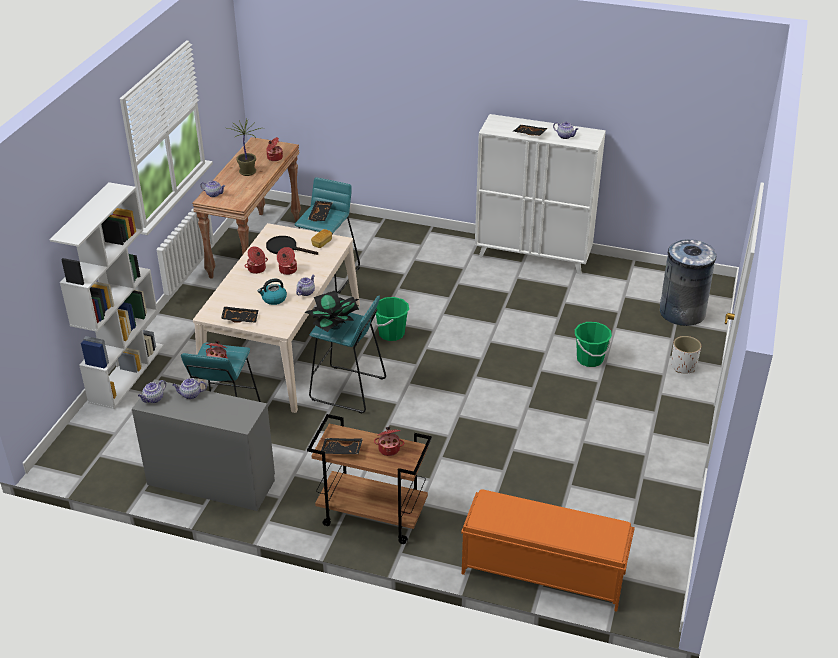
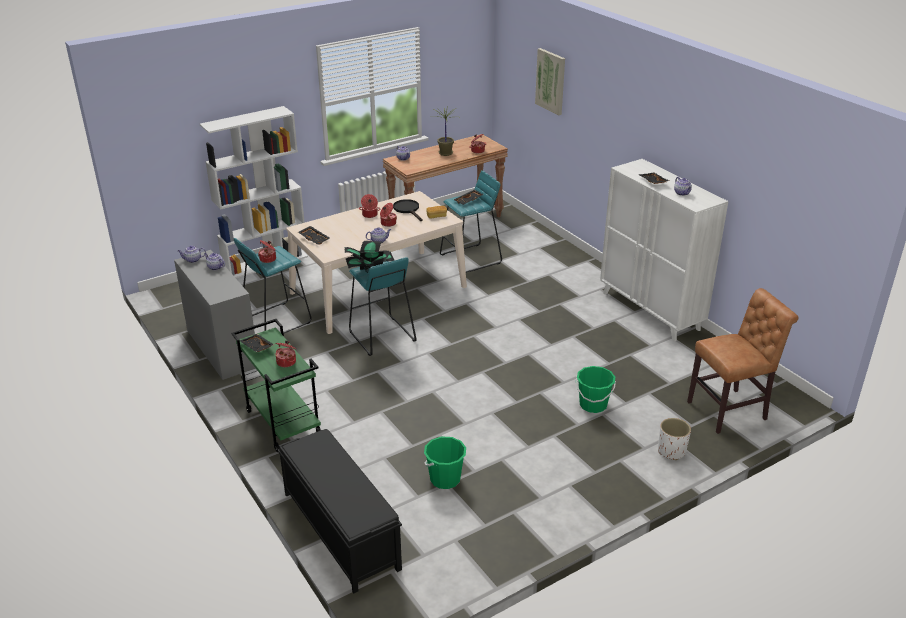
camera: 40 degrees right, 5 degrees down
(274, 299) = (352, 236): kettle -> none
(341, 60) = (551, 81): none -> picture
(371, 516) = (282, 423): brown cart -> green cart
(391, 333) = (462, 315): green bucket -> green bucket (445, 479)
(542, 572) = (340, 530): orange bench -> black bench
(681, 312) = (730, 410): grey trash can -> brown chair

